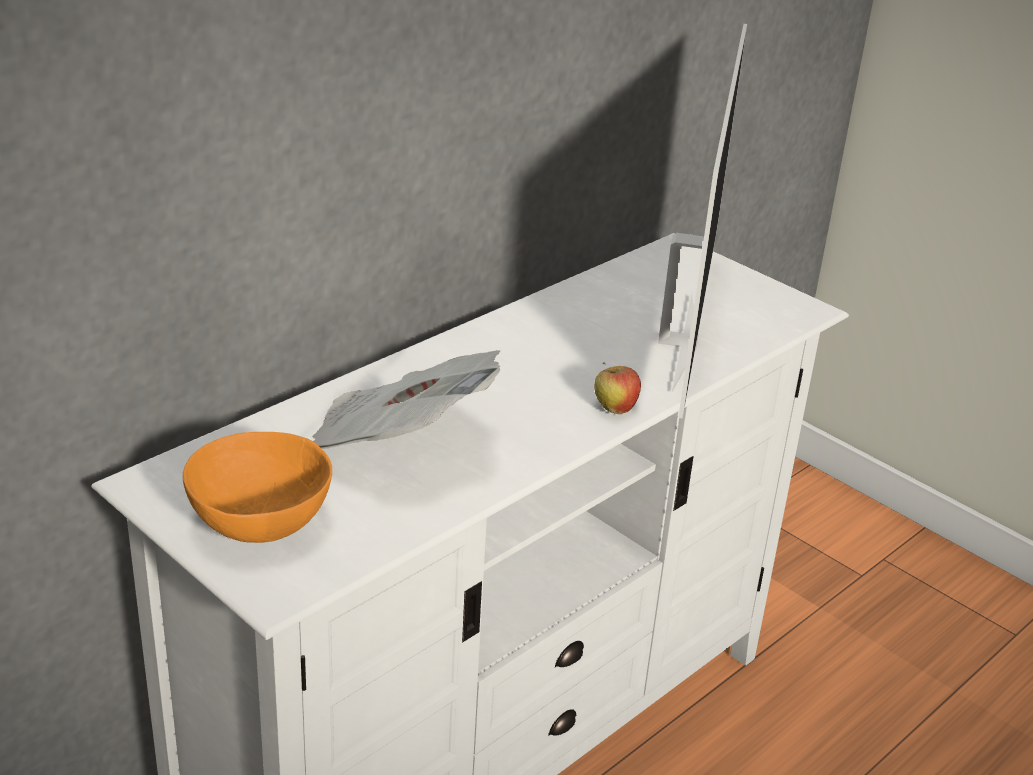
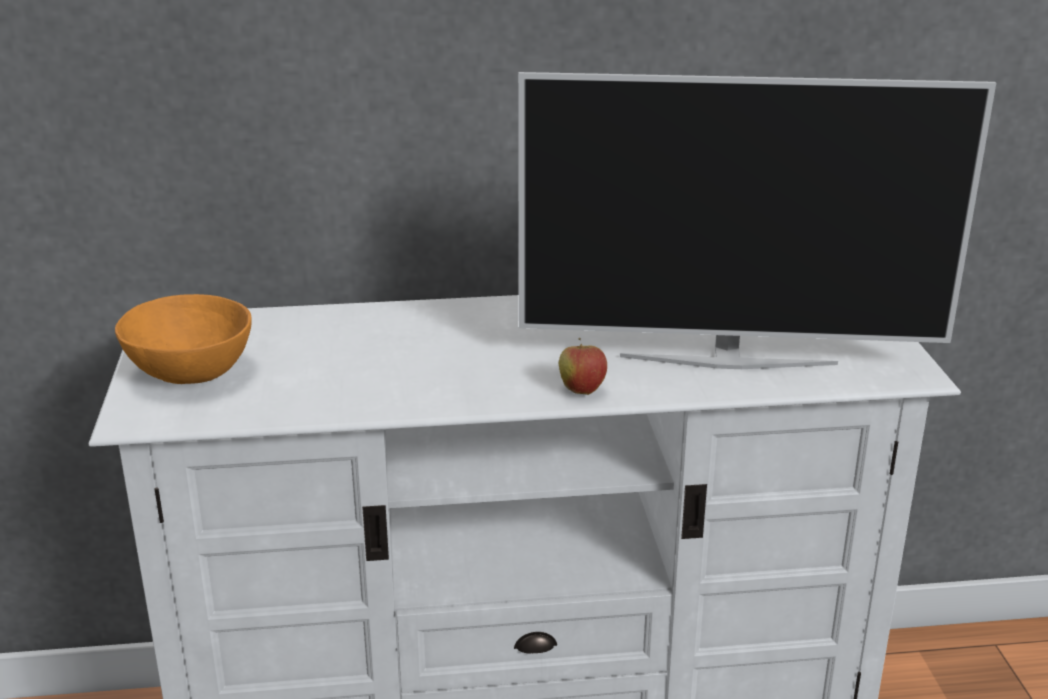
camera: 40 degrees right, 5 degrees down
(399, 444) = (367, 356): newspaper -> none
(678, 341) = (727, 359): television -> television turned 45 degrees clockwise

